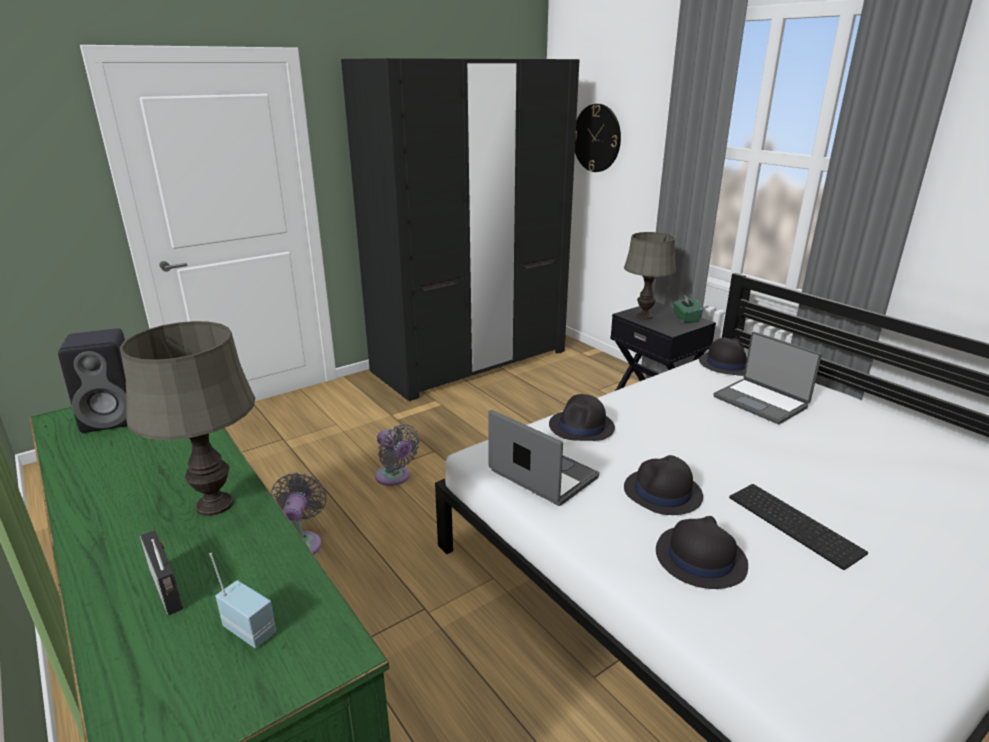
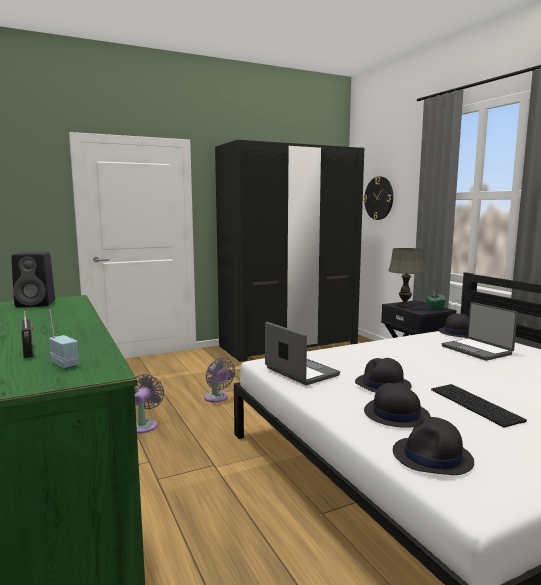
camera: 10 degrees right, 15 degrees down
(214, 505) = (72, 330): grey table lamp -> none
(581, 427) = (338, 354): black hat -> black hat (432, 457)

